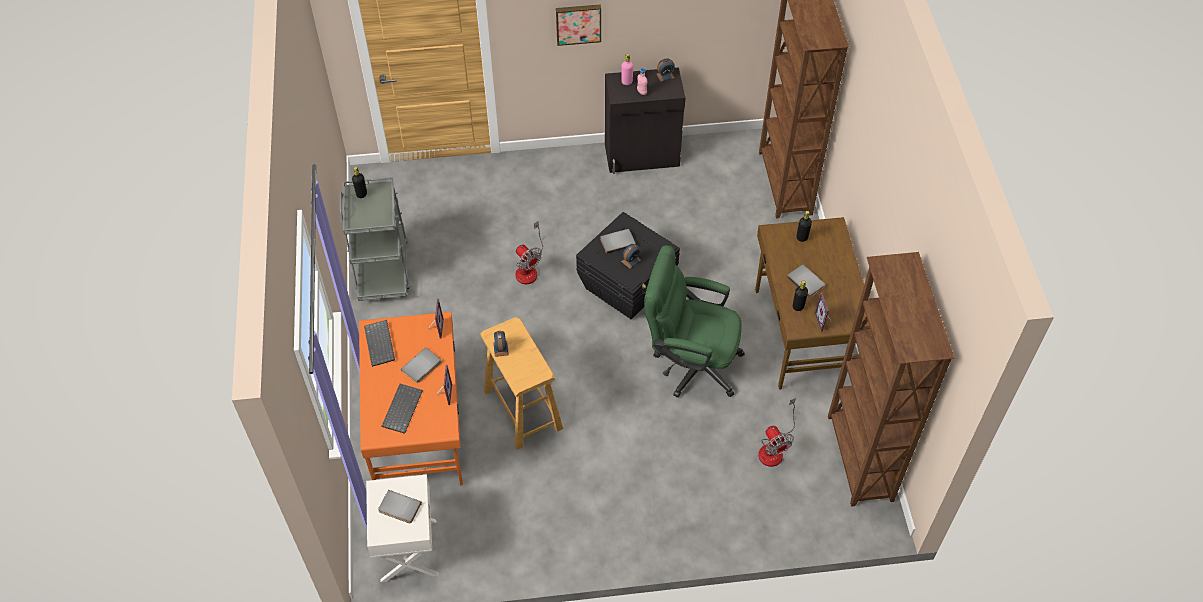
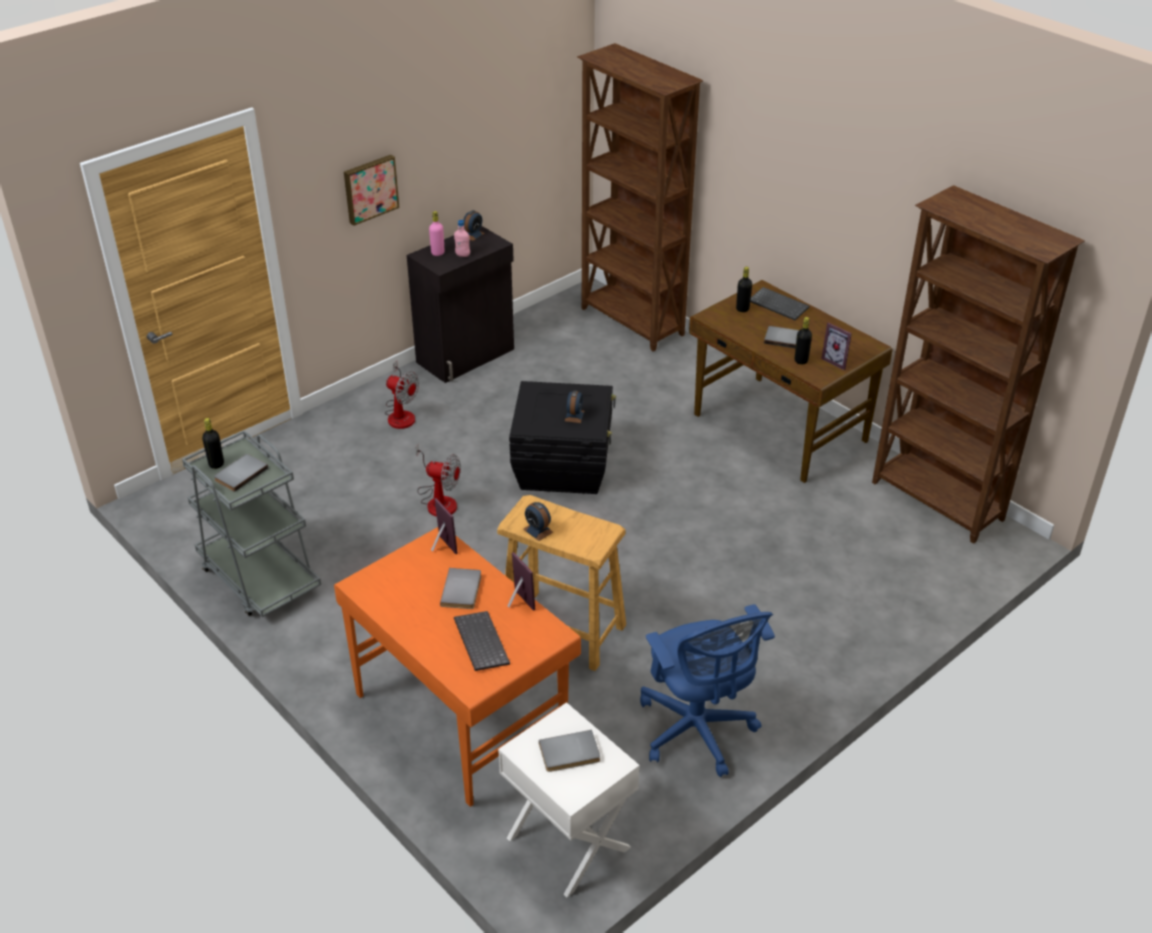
camera: 35 degrees left, 15 degrees down
(380, 344) = (387, 593): keyboard -> keyboard (779, 305)
(539, 528) = (698, 732): none -> blue office chair
(617, 241) = (542, 406): grey book -> grey book (240, 473)
(690, 363) = (696, 502): green office chair -> none
(774, 448) = (853, 533): fan -> fan (401, 414)

